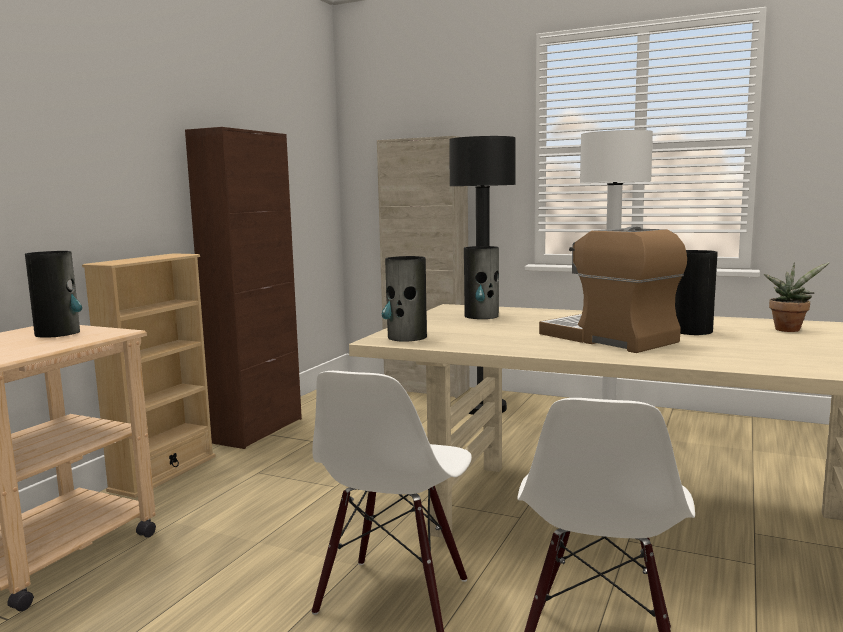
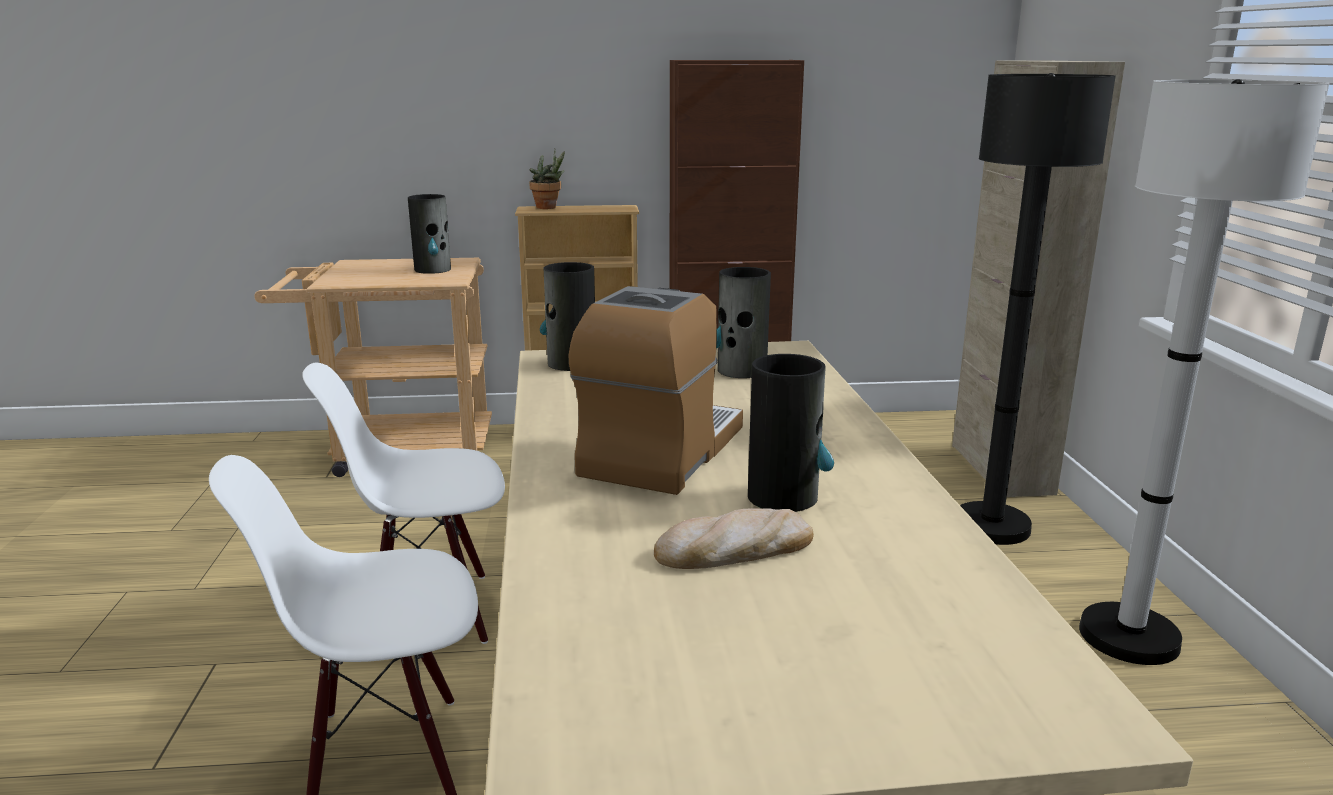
camera: 60 degrees right, 10 degrees up
(756, 342) = (734, 549): none -> bread
(789, 329) = (898, 573): potted plant -> potted plant (549, 208)

